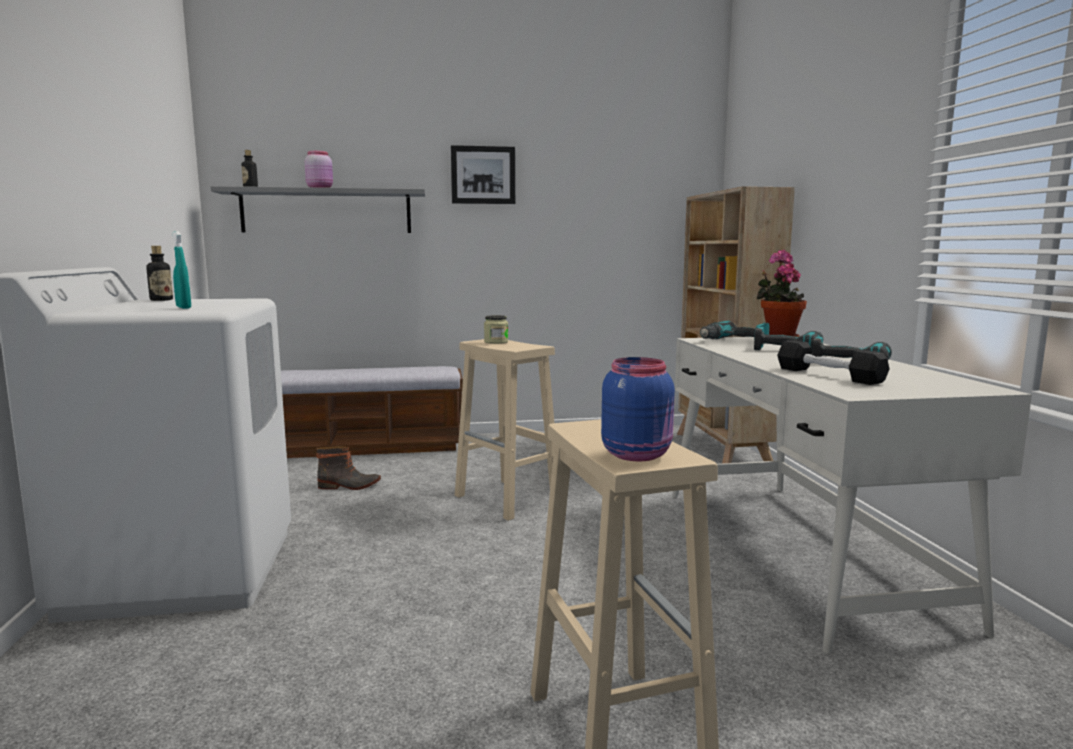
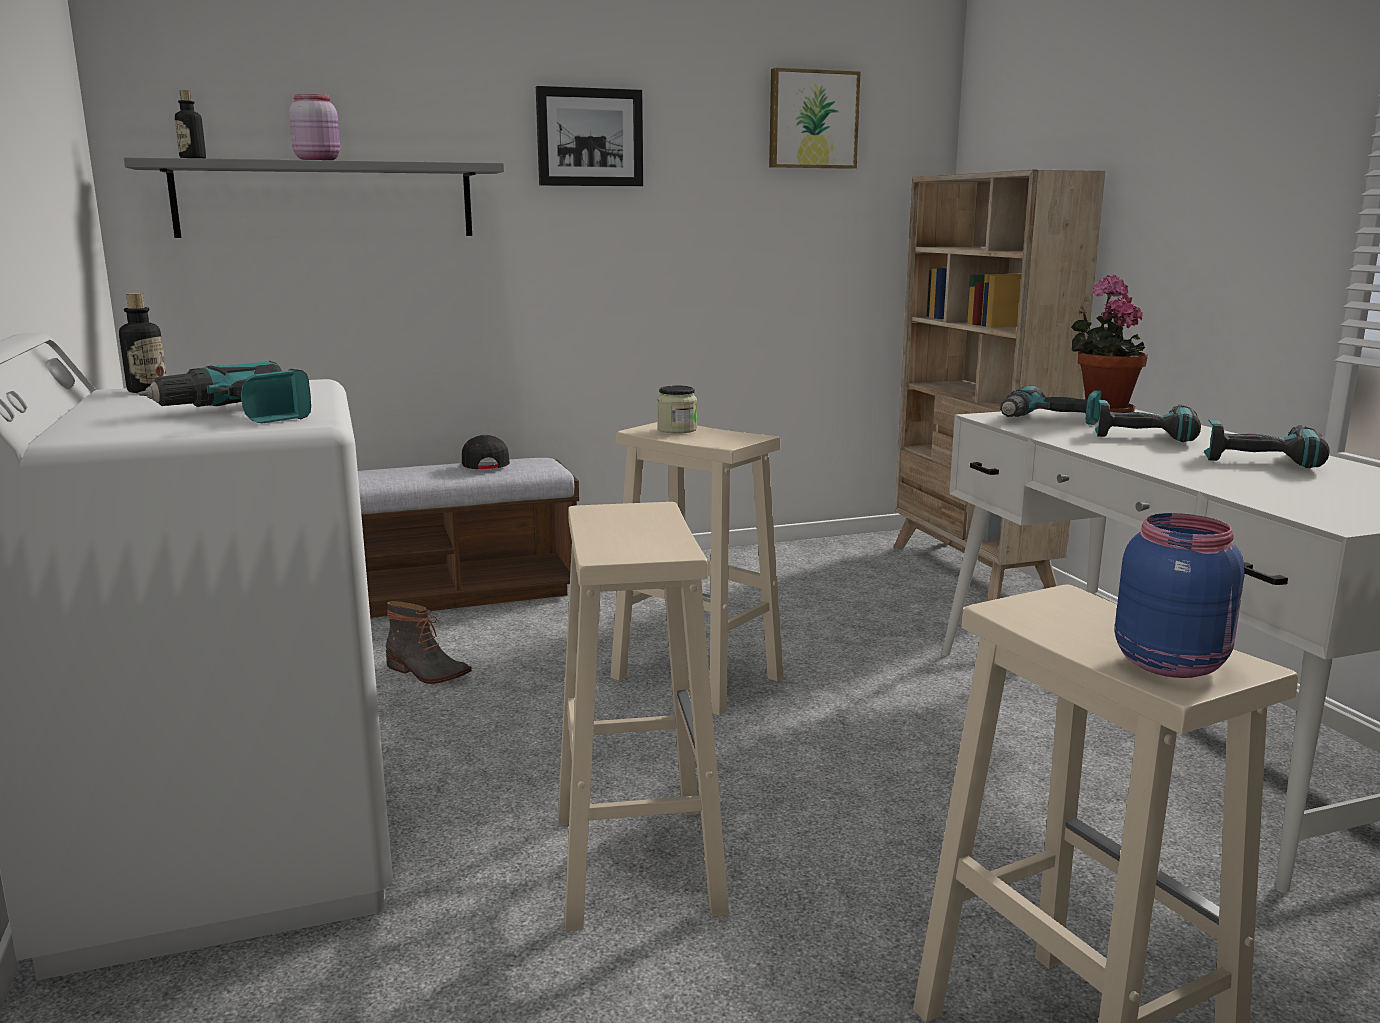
camera: 10 degrees left, 5 degrees up
(183, 307) = (238, 415): turquoise spray bottle -> power drill
(349, 486) = (426, 673): boot -> boot turned 45 degrees clockwise
(409, 594) = (635, 861): none -> beige stool
(410, 368) = (484, 464): none -> black cap
(624, 163) = (812, 120): none -> picture
(828, 375) = (1261, 486): black dumbbell -> none

